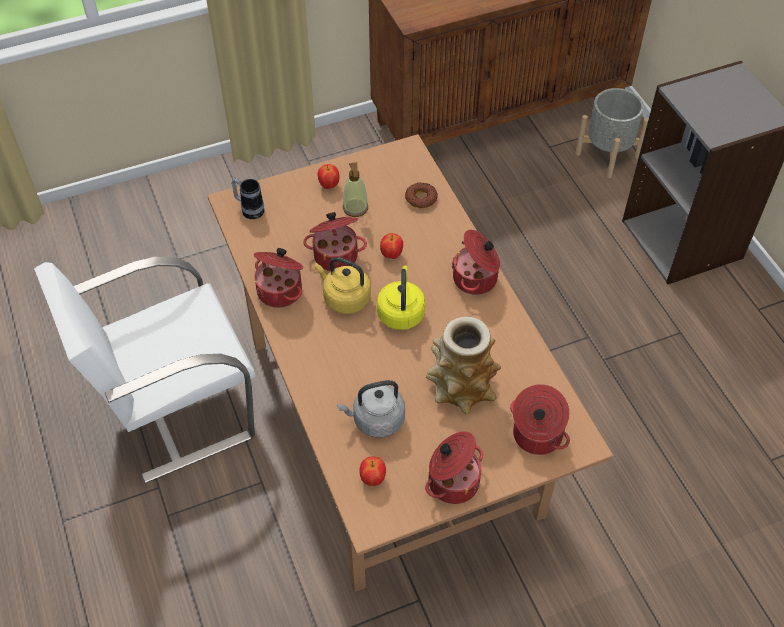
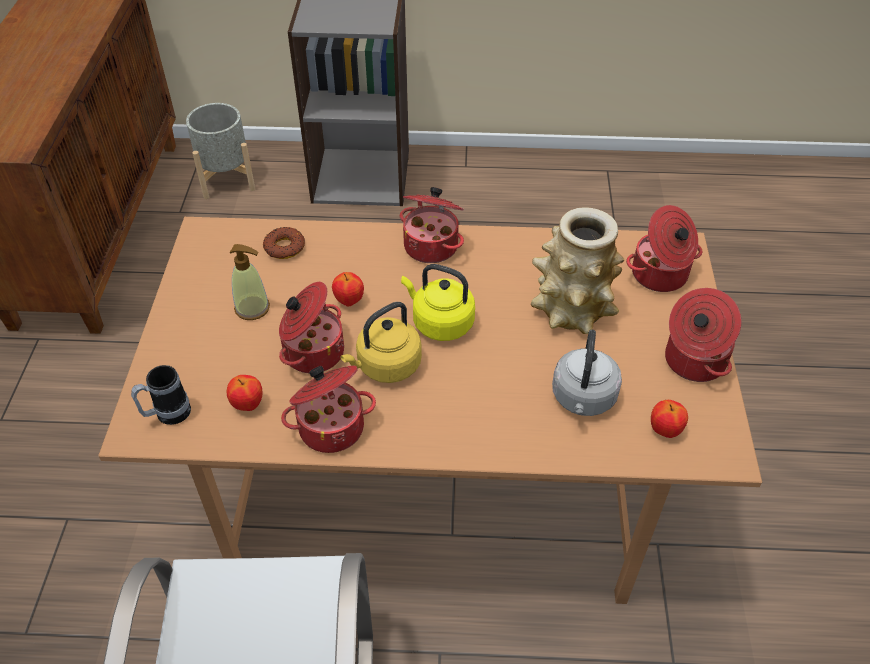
camera: 65 degrees left, 5 degrees down
(329, 185) = (195, 320): apple -> apple (248, 405)

